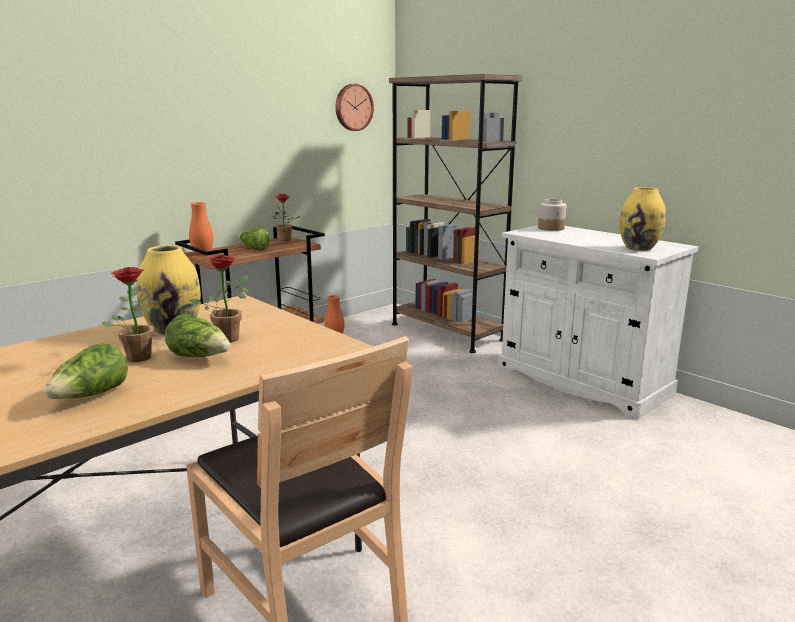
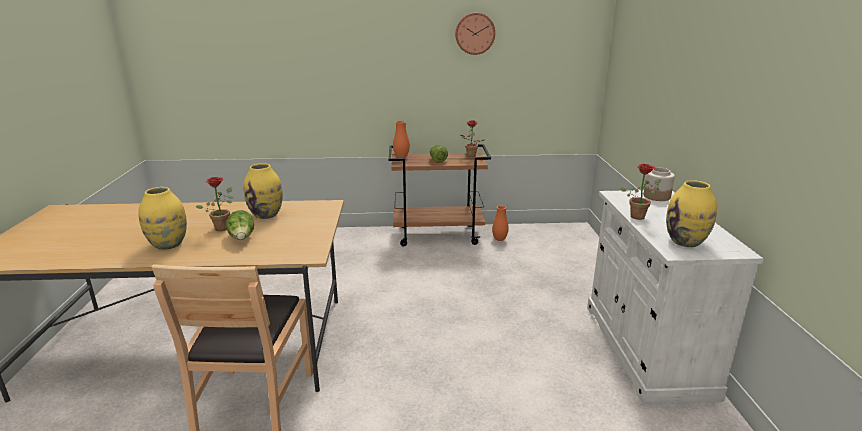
camera: 40 degrees right, 5 degrees up
(91, 396) = (169, 244): lettuce -> yellow vase
(229, 337) = (277, 229): potted plant -> potted plant (639, 216)
(353, 107) = (560, 51): wall clock -> wall clock (474, 33)
(446, 332) = (591, 261): brown bookcase -> none

